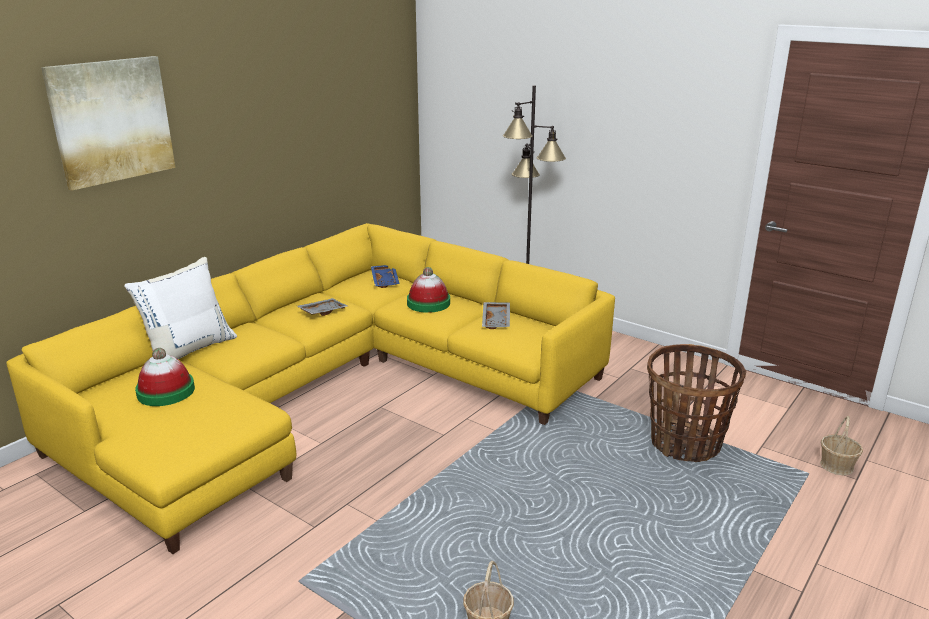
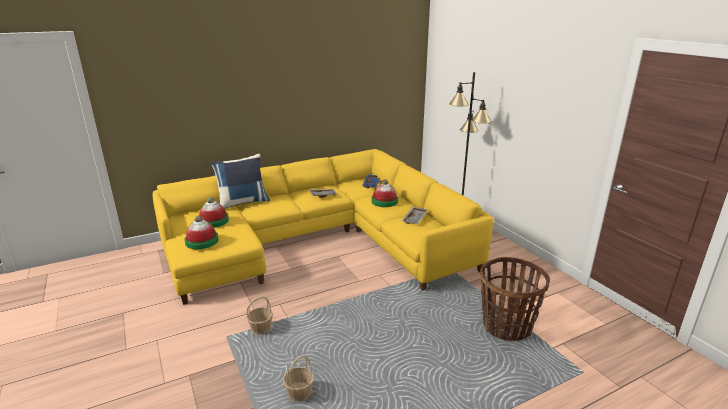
camera: 25 degrees right, 0 degrees up
(111, 121) = (220, 75): picture -> none
(176, 430) = (202, 241): none -> hat
(189, 349) = (243, 202): white pillow -> blue pillow
(837, 465) = (612, 373): basket -> basket (261, 328)

